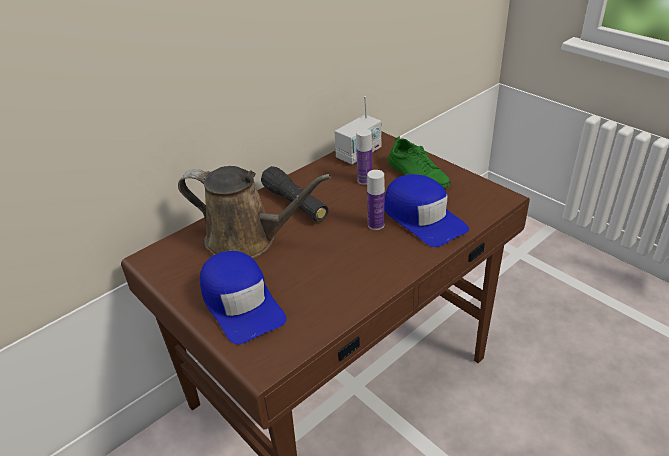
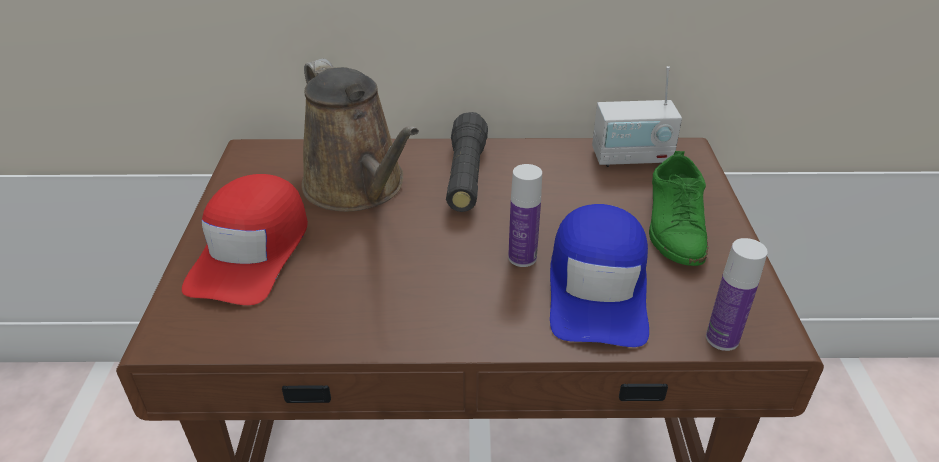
camera: 40 degrees right, 0 degrees up
(241, 303) = (252, 252): blue cap -> red cap
(364, 180) = (590, 194): bottle -> bottle (722, 339)

